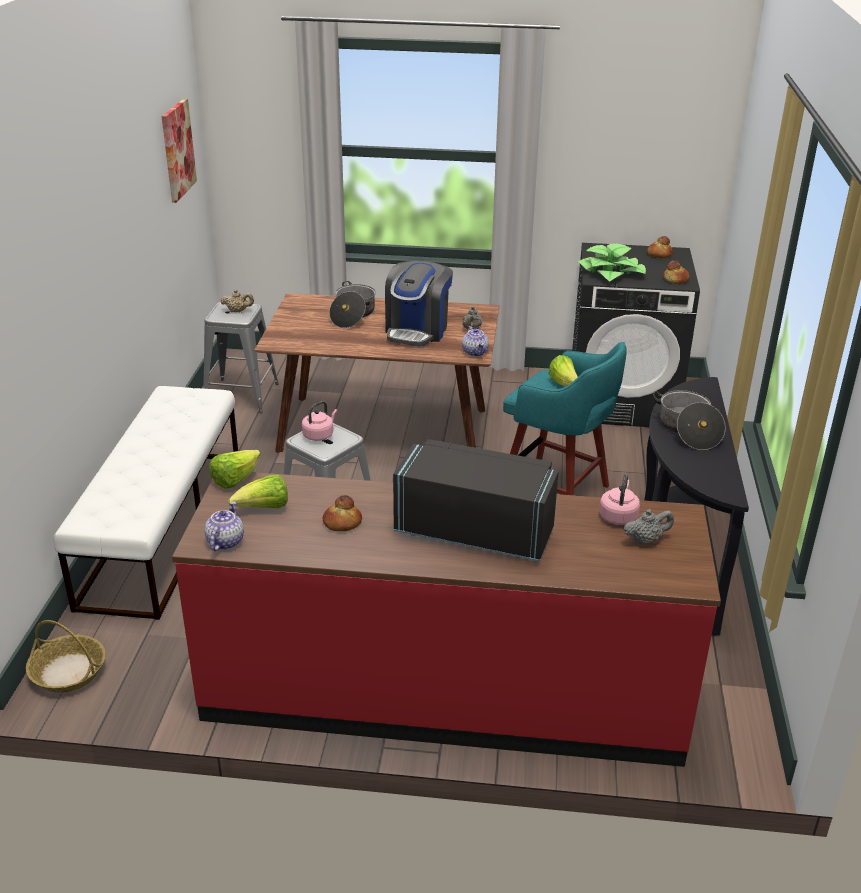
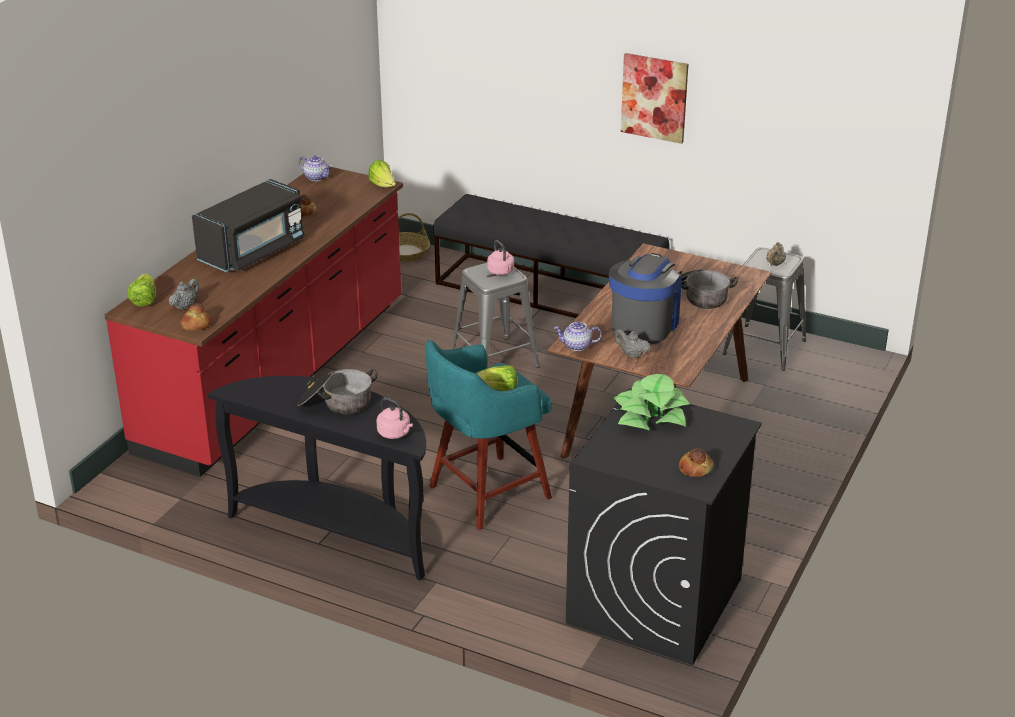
camera: 110 degrees right, 0 degrees up
(163, 527) = (549, 293): white bench -> black bench
(177, 150) = (827, 95): picture -> picture (654, 97)
(263, 508) = (341, 191): lettuce -> lettuce (144, 300)
(417, 330) = (644, 325): coffee machine -> coffee machine turned 75 degrees clockwise
(618, 516) = (220, 304): pink kettle -> pink kettle (395, 433)
(646, 540) = (185, 306): grey teapot -> grey teapot turned 150 degrees counterclockwise
(675, 279) = (608, 454): bread -> bread (195, 325)

